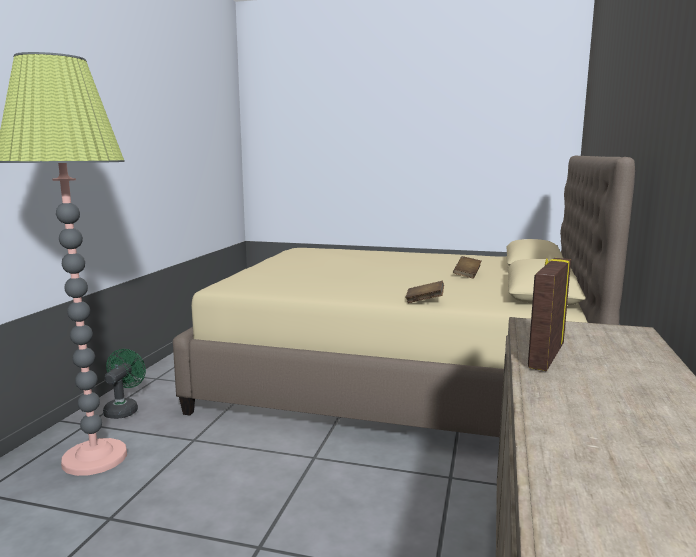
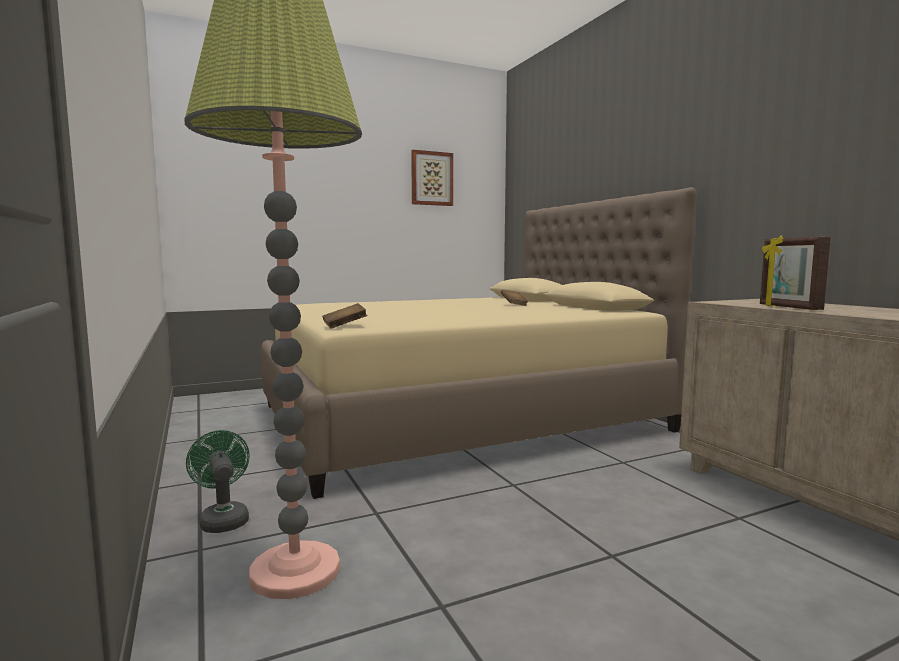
camera: 40 degrees left, 5 degrees down
(424, 301) = (554, 316): brown book -> brown book (344, 326)
(483, 117) = (431, 178): none -> picture

